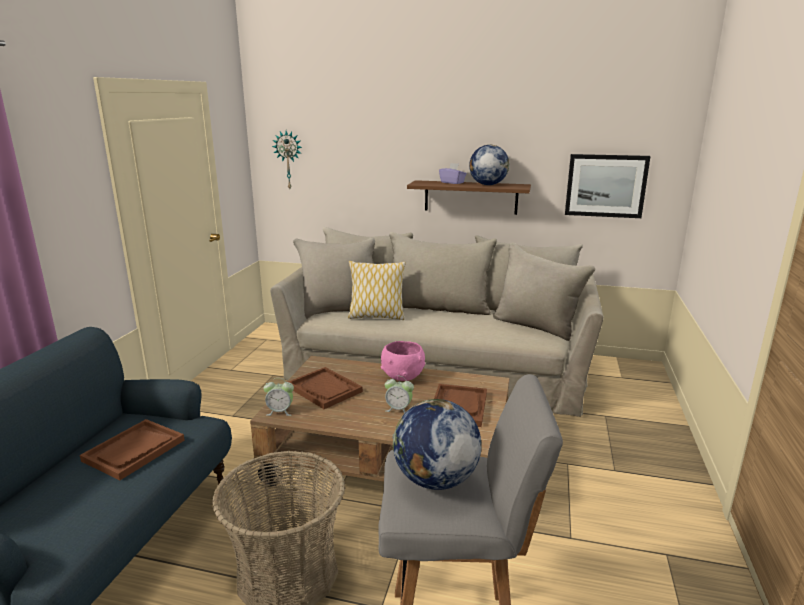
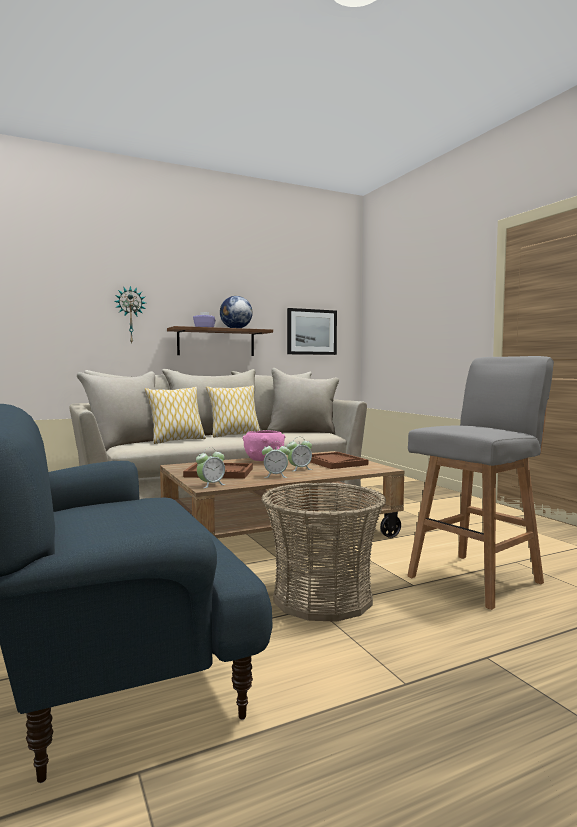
camera: 40 degrees left, 15 degrees down
(134, 450) = (131, 518): brown tray -> none
(289, 160) = (29, 306): wall clock -> wall clock (130, 315)
(354, 416) = (275, 476): none -> alarm clock
(435, 480) = (470, 426): globe -> none
(447, 317) = (234, 435): none -> pillow

